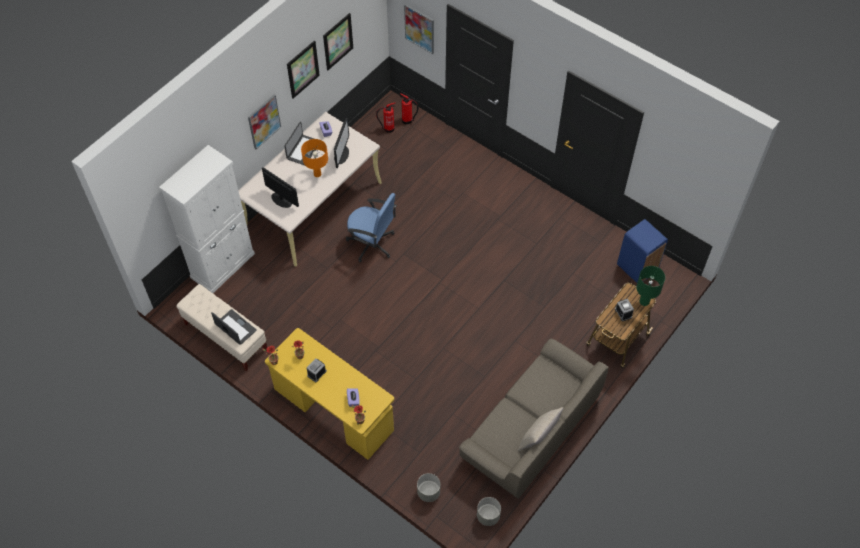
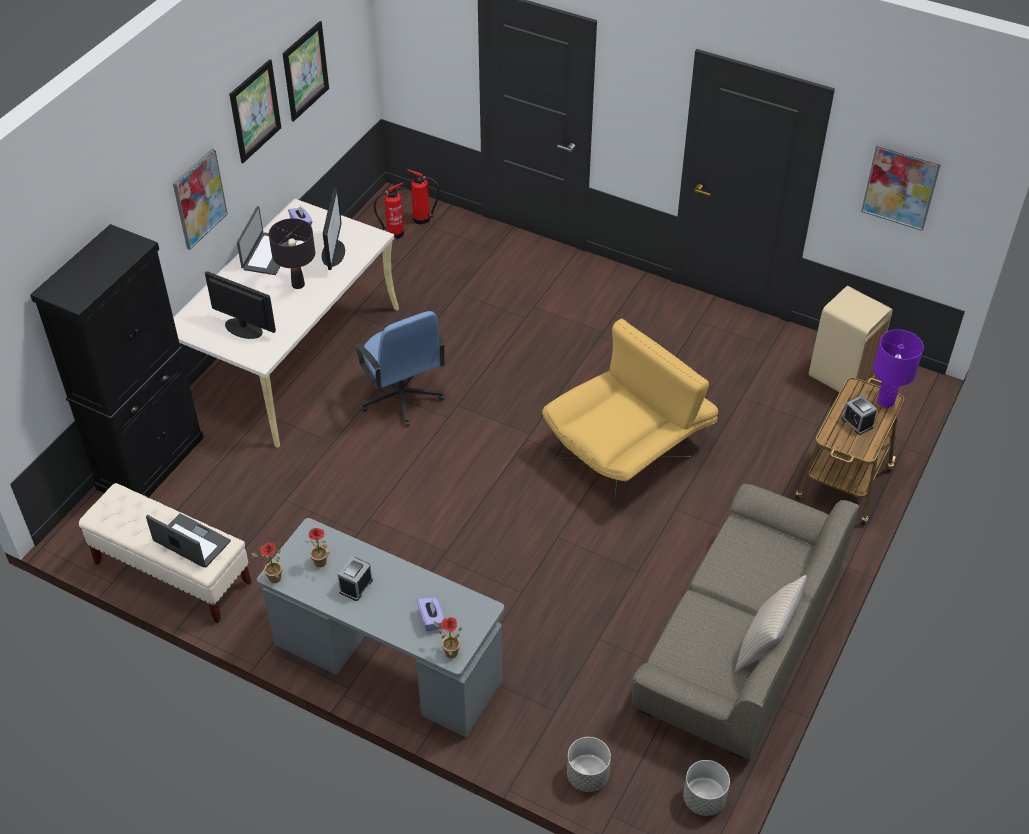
camera: 10 degrees left, 10 degrees down
(223, 265) = (151, 462): white cabinet -> black cabinet
(317, 174) = (298, 285): orange table lamp -> black table lamp
(333, 410) = (387, 664): yellow desk -> grey desk
(372, 244) = (401, 397): blue office chair -> blue office chair turned 45 degrees clockwise
(419, 28) = (432, 49): picture -> picture (900, 187)
(497, 299) = (629, 450): none -> yellow armchair
(637, 268) = (841, 376): blue trash can -> beige trash can
(644, 301) = (885, 401): green table lamp -> purple table lamp

